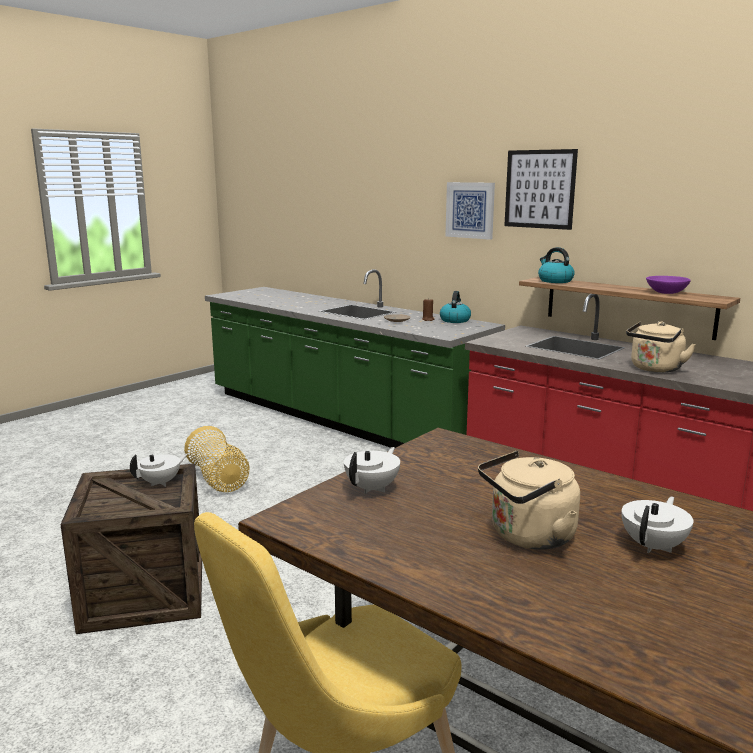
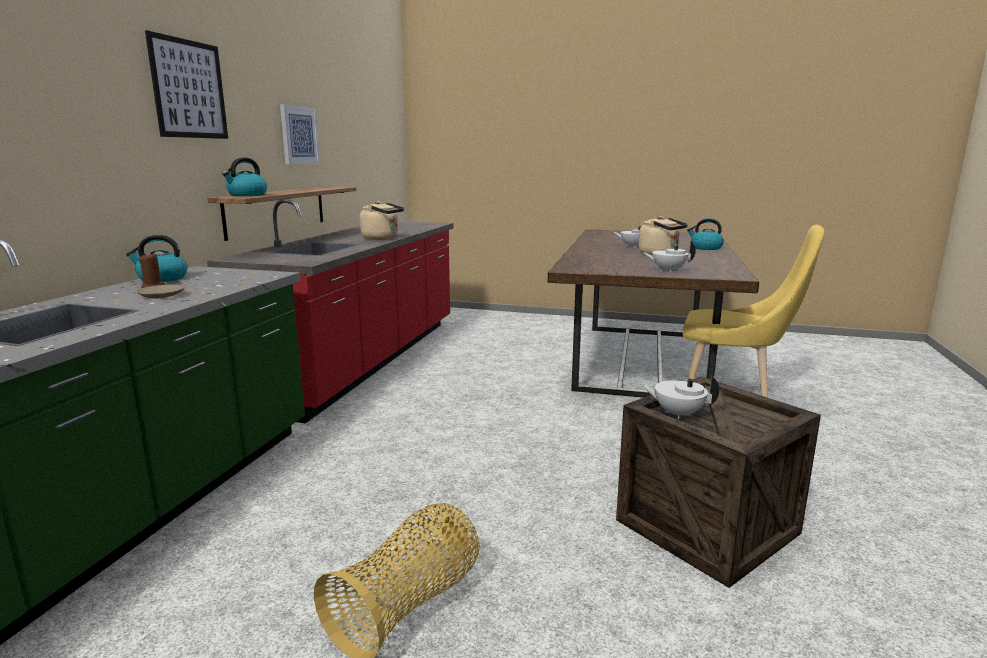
camera: 115 degrees left, 0 degrees up
(470, 210) = (107, 113): picture -> picture (299, 135)
(610, 637) = (705, 248): none -> kettle
(666, 292) = (313, 188): purple bowl -> none

